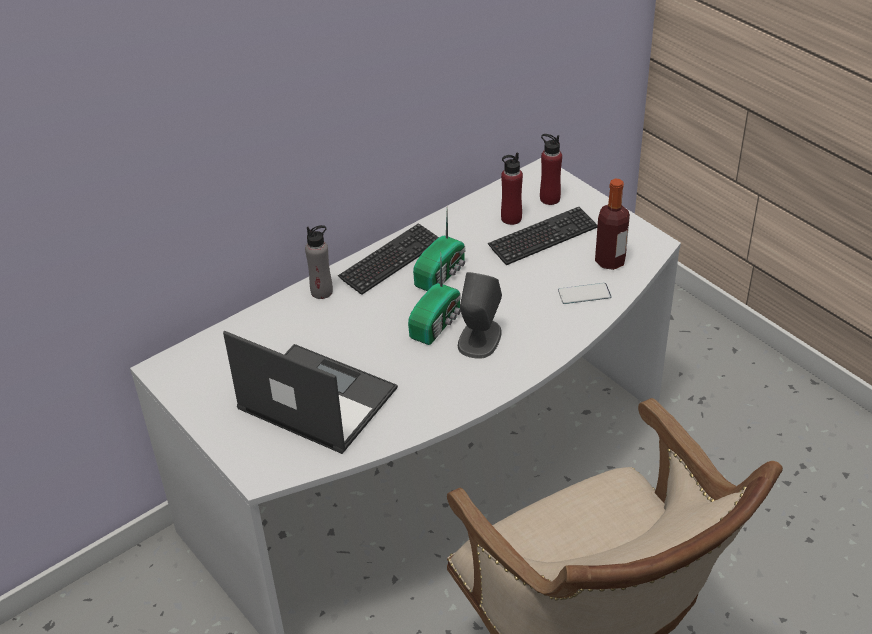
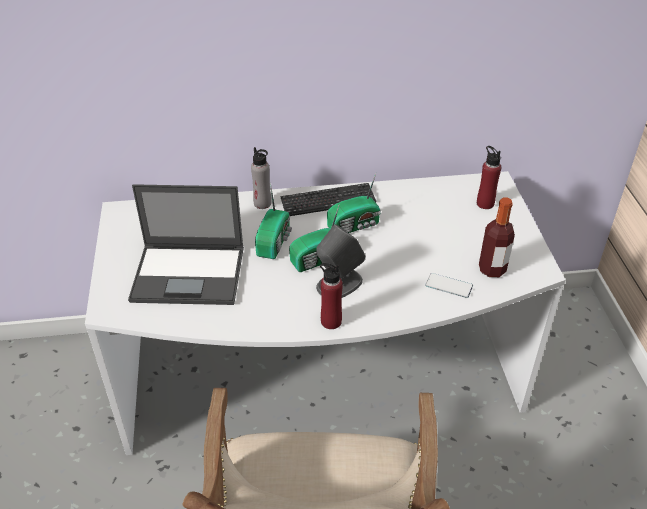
camera: 30 degrees right, 0 degrees up
(315, 398) = (190, 274): laptop -> laptop turned 120 degrees clockwise
(374, 325) = (275, 241): none -> radio
(511, 218) = (442, 206): red bottle -> red bottle (331, 321)
(543, 238) = (454, 230): keyboard -> none

